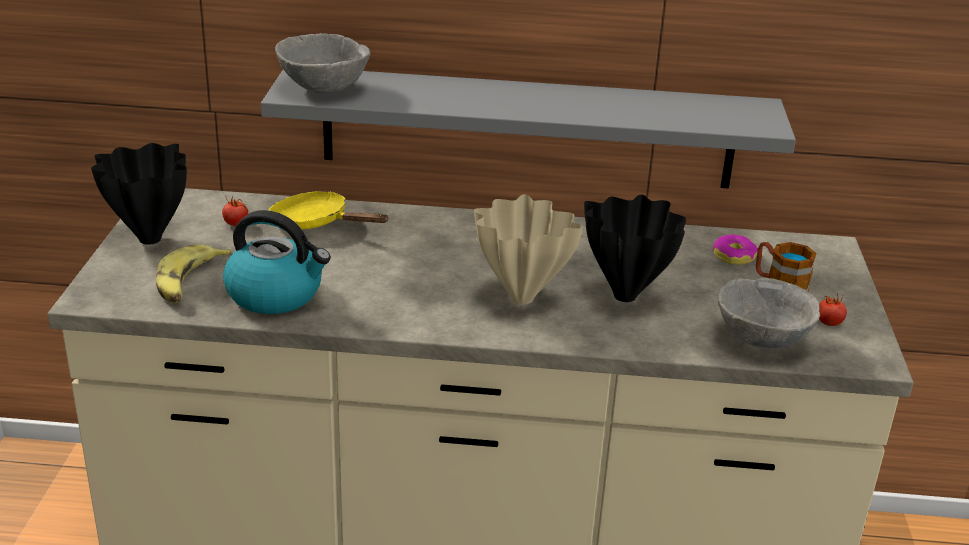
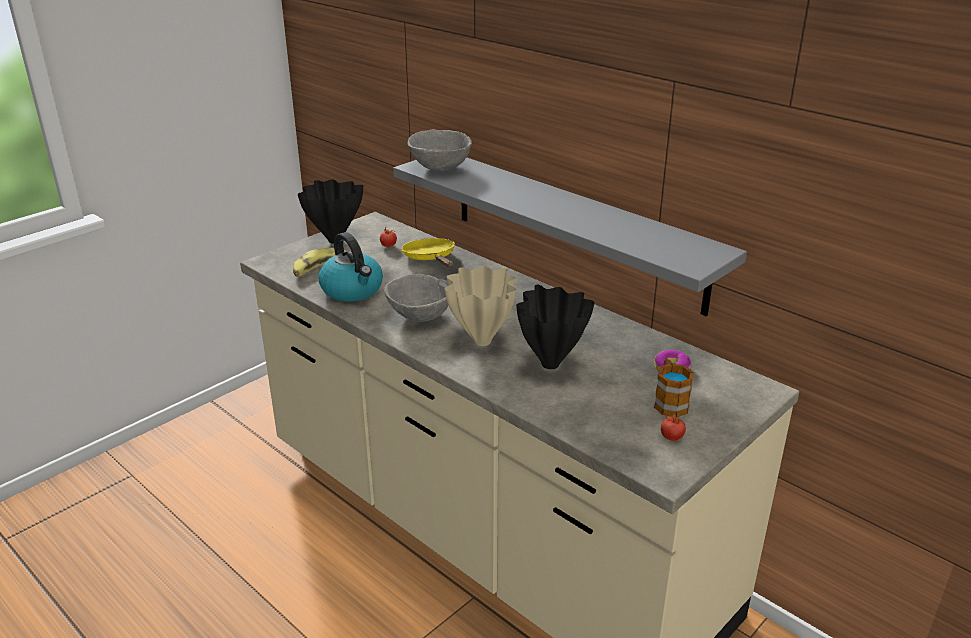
camera: 40 degrees right, 0 degrees up
(760, 340) = (600, 427): grey bowl -> grey bowl (419, 316)

